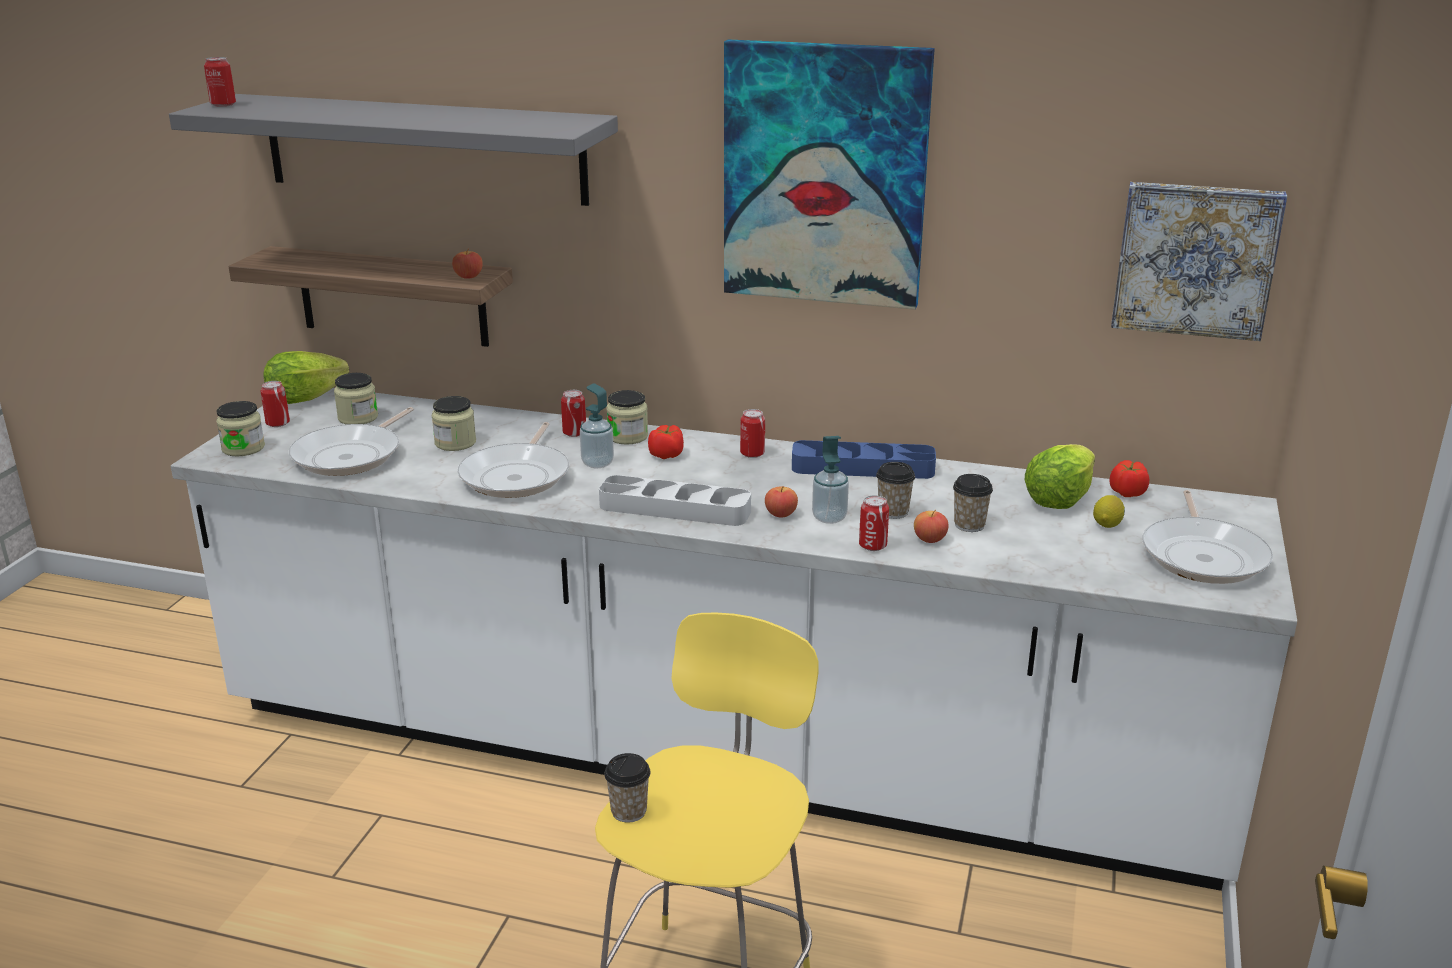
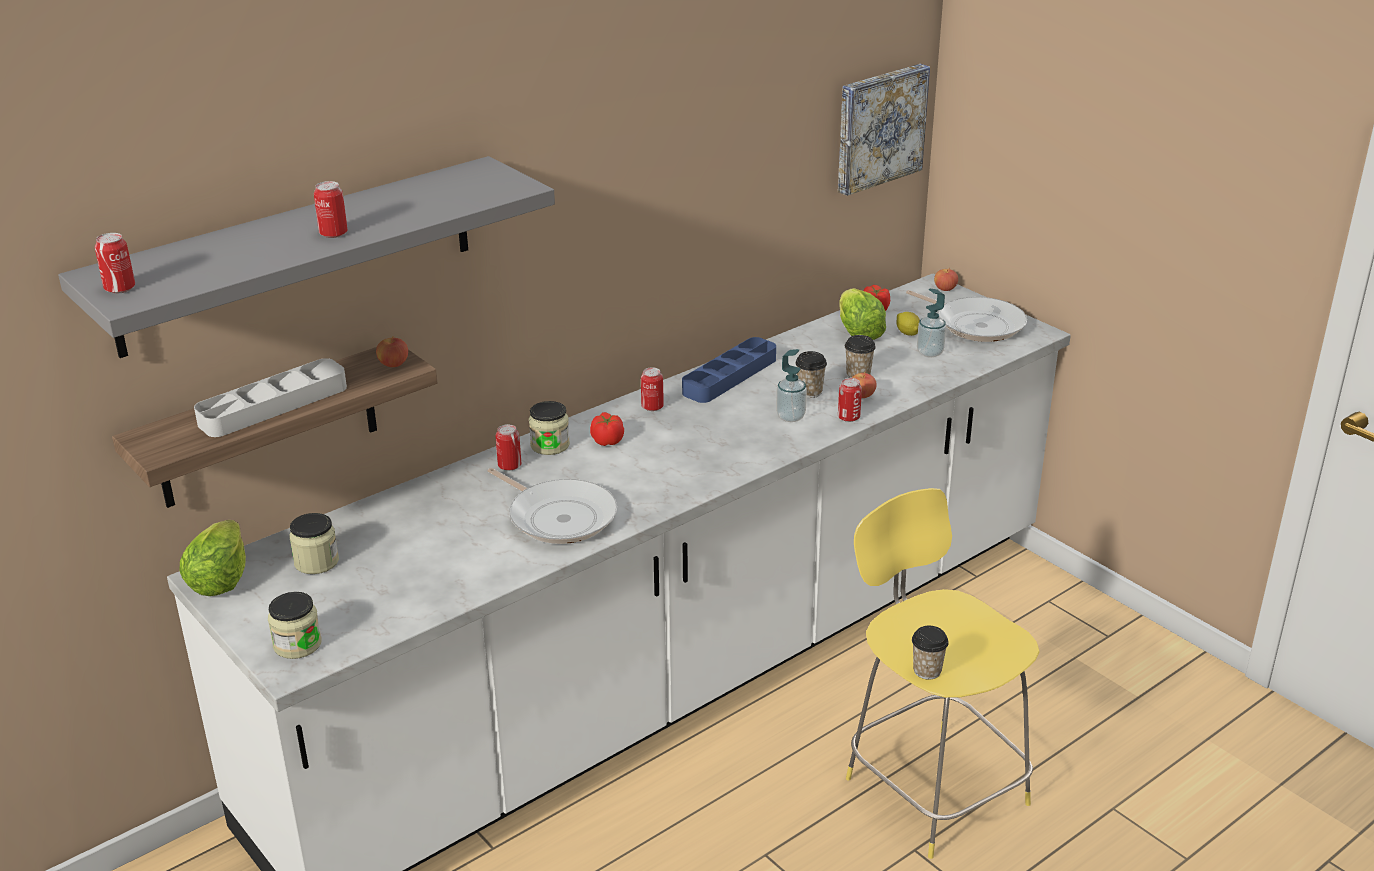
camera: 55 degrees left, 5 degrees up
(278, 423) = (263, 610): can -> can (333, 233)
(351, 455) = (402, 587): frying pan -> none
(455, 443) = (450, 527): jar -> none
(597, 463) = (583, 474): soap dispenser -> soap dispenser (929, 352)
(674, 509) = (705, 469): grey tray -> grey tray (273, 405)
(780, 514) = (764, 432): apple -> apple (945, 289)
(825, 175) = (655, 150): picture -> none

